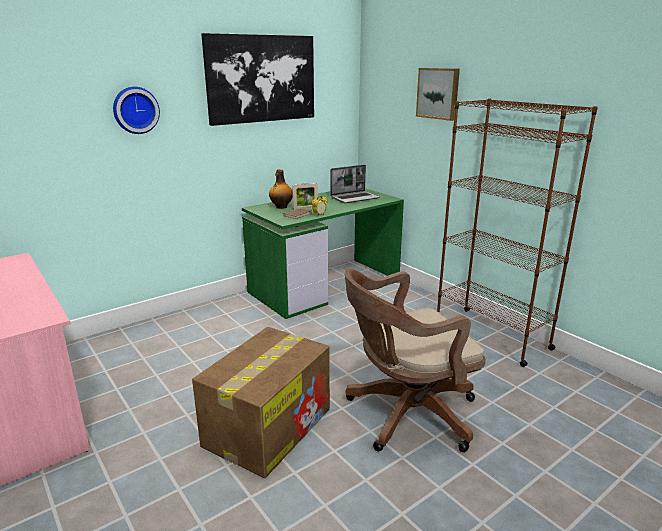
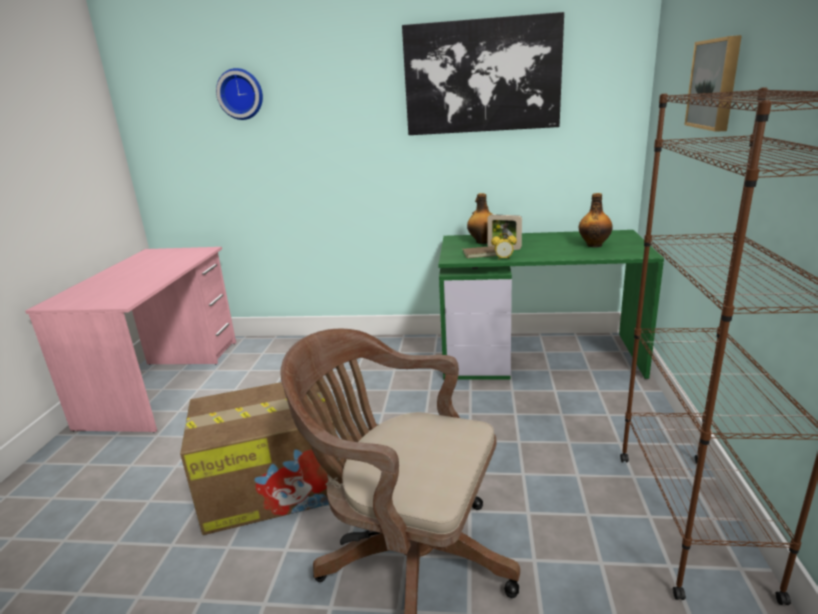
camera: 45 degrees right, 0 degrees up
(135, 110) = (326, 117): wall clock -> wall clock (241, 94)
(355, 198) = (594, 245): laptop -> bottle

